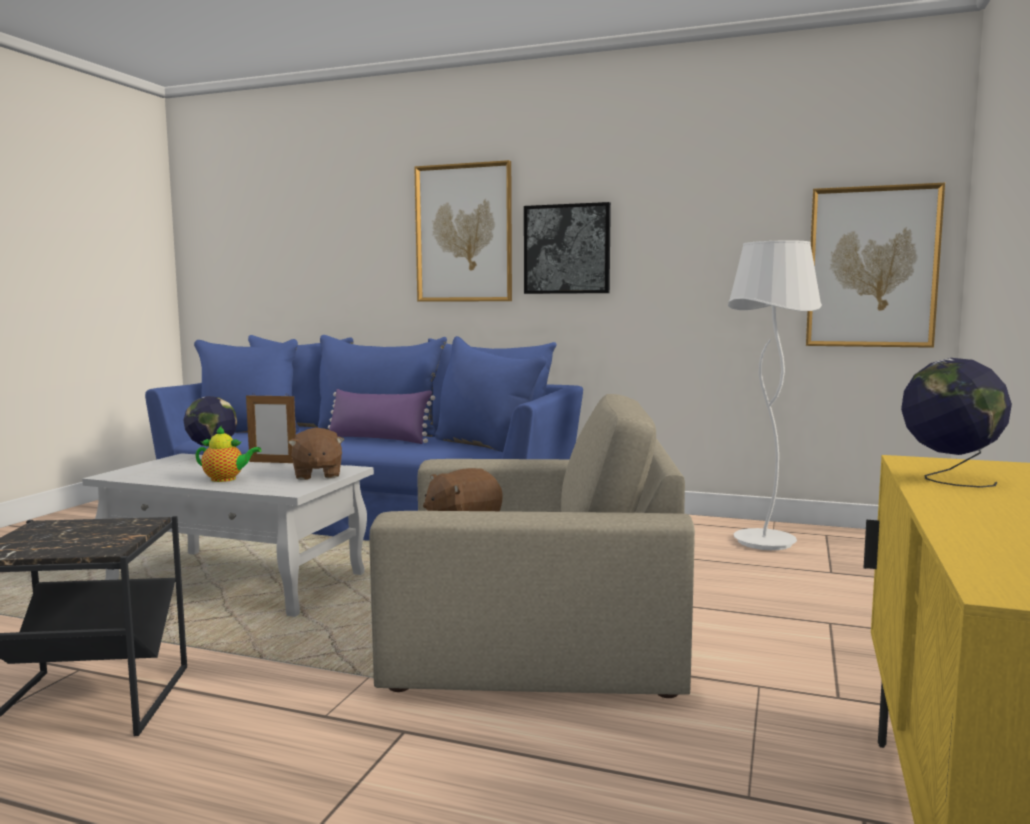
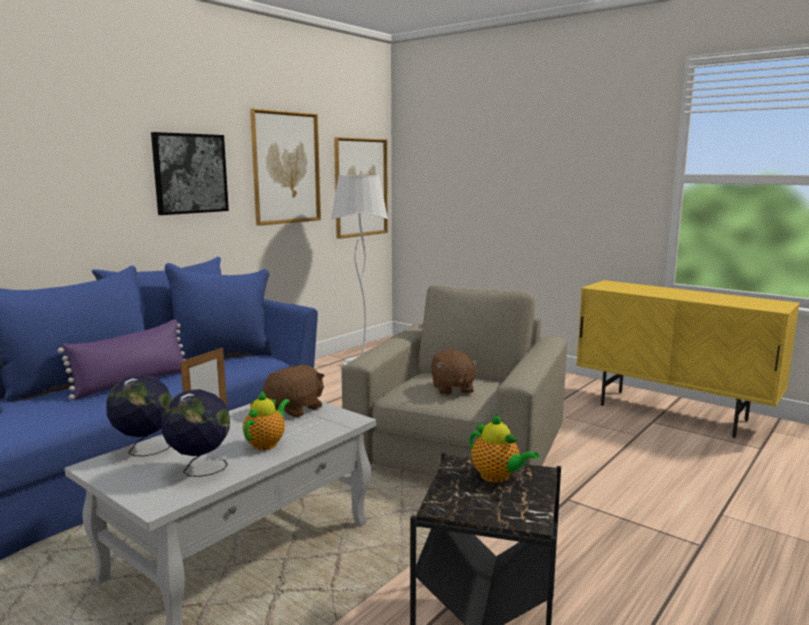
camera: 70 degrees left, 5 degrees up
(101, 536) = (497, 477): none -> teapot
(317, 475) = (296, 409): brown plush toy -> brown plush toy turned 60 degrees counterclockwise
(464, 233) = (89, 155): picture -> picture (286, 168)
(949, 479) = (634, 290): globe -> globe (199, 469)

